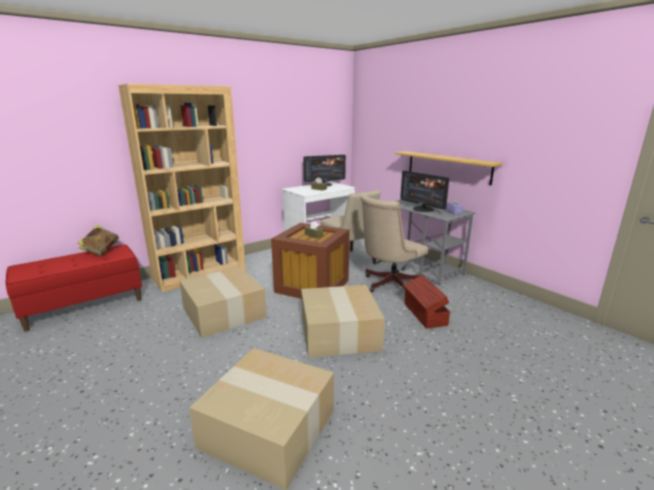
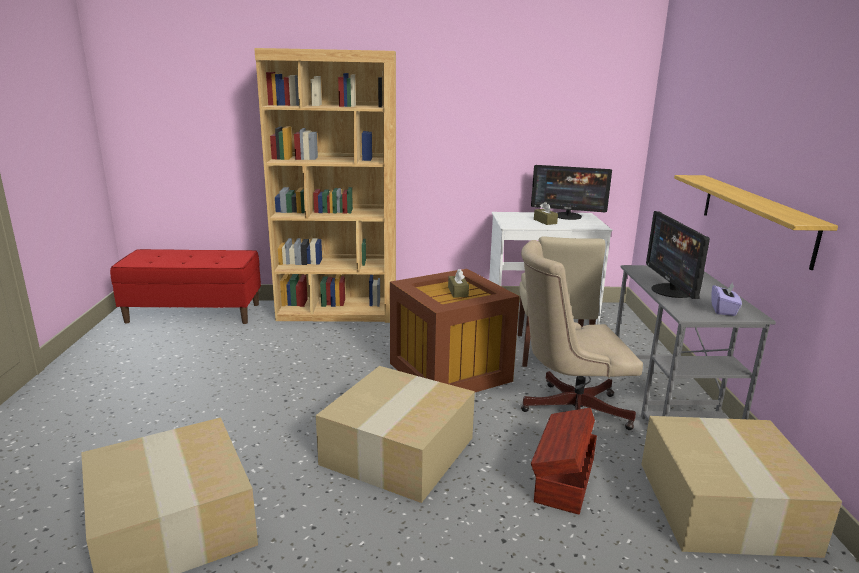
camera: 35 degrees right, 0 degrees up
(101, 252) = (223, 254): book -> none
(225, 312) = (304, 369): cardboard box -> cardboard box (726, 508)

